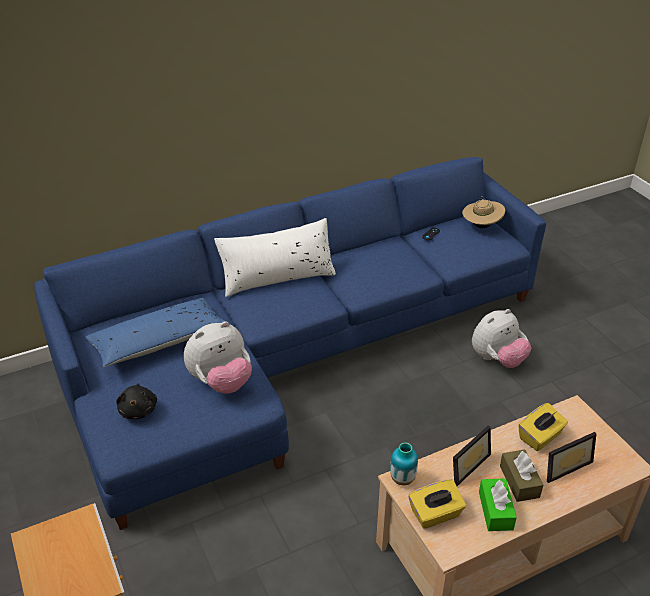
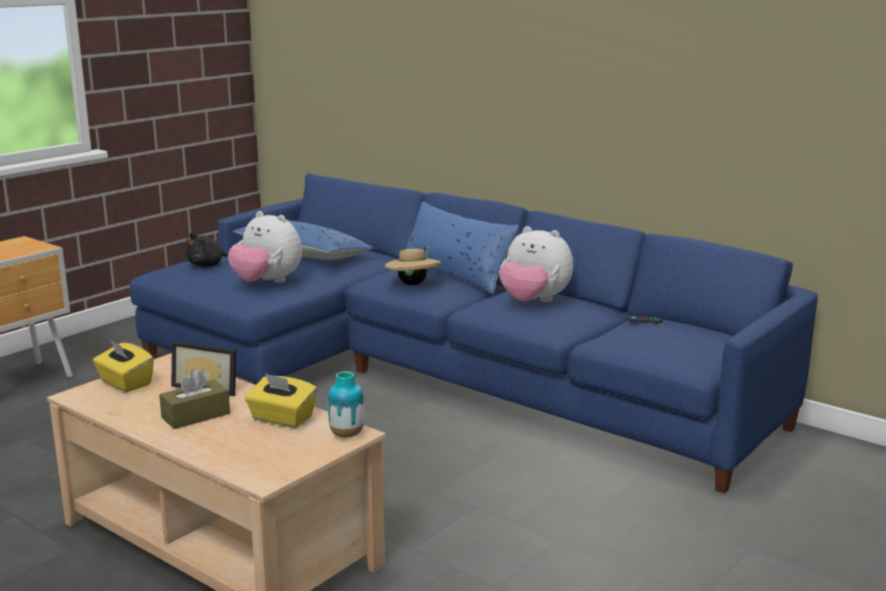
camera: 65 degrees right, 20 degrees down
(277, 277) = (455, 274): white pillow -> blue pillow
(402, 479) = (170, 363): vase -> vase (346, 434)
(481, 226) = (712, 341): beige hat -> beige hat (413, 284)
(495, 510) = (142, 409): green tissue box -> none
(497, 359) = (559, 492): plush toy -> plush toy (534, 301)
(563, 465) = (239, 437): picture frame -> none

